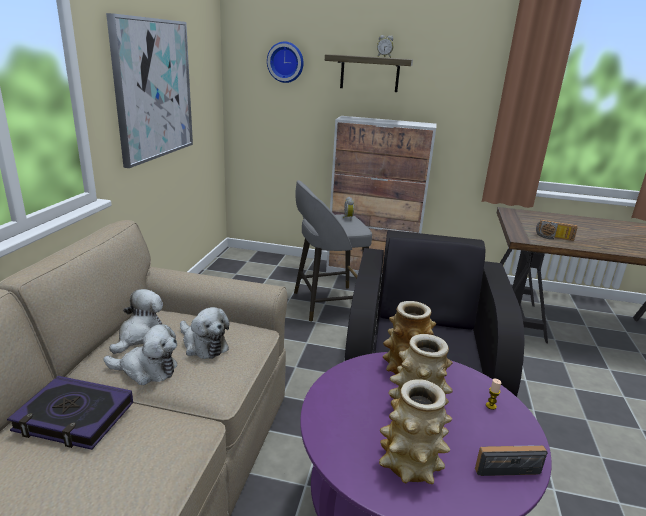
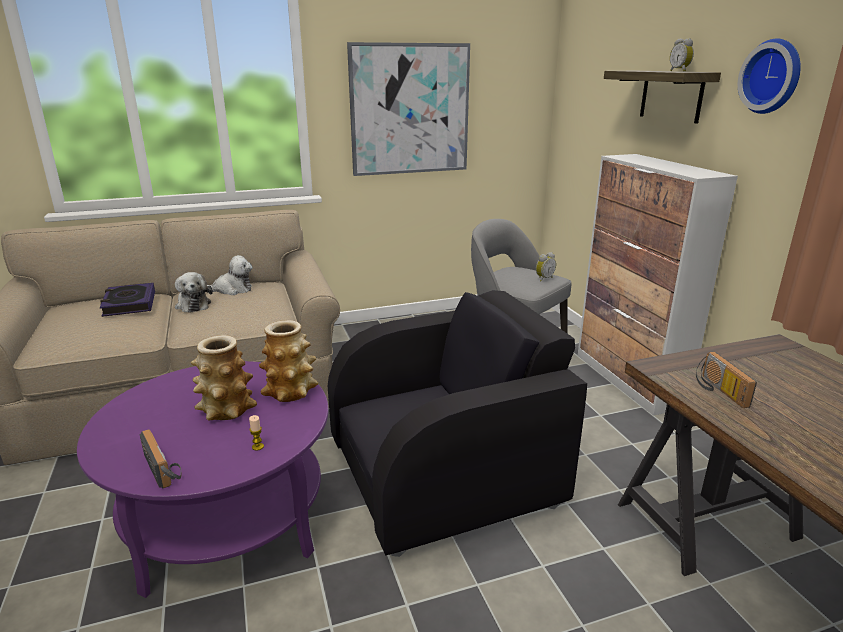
camera: 60 degrees right, 0 degrees up
(203, 345) = (236, 308): plush toy -> none
(286, 62) = (598, 83): wall clock -> wall clock (773, 76)
(410, 465) = (146, 422): vase -> none

